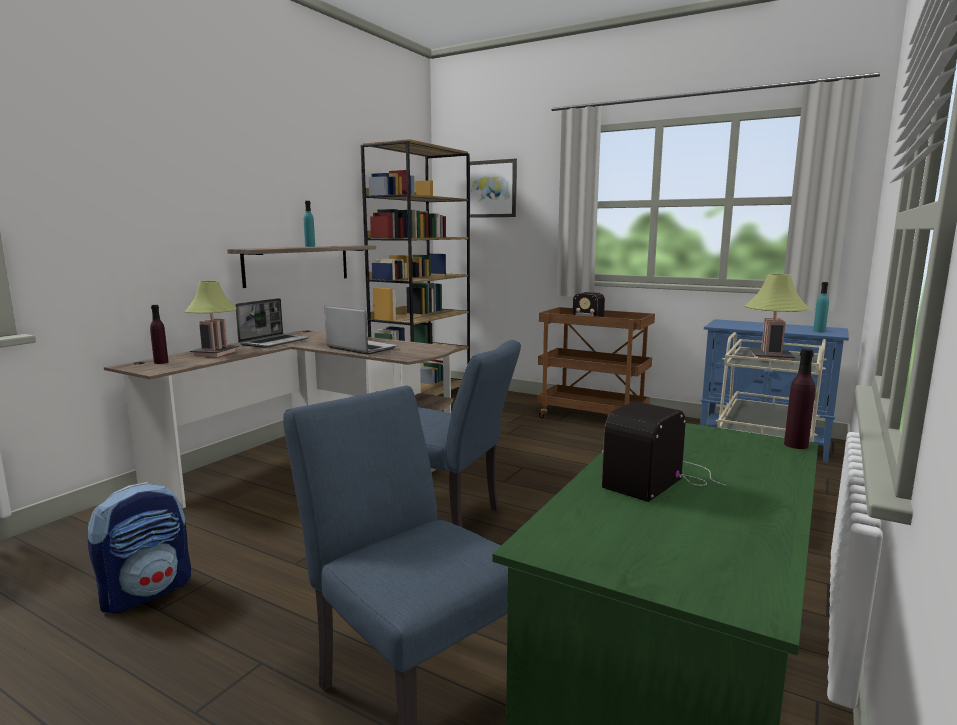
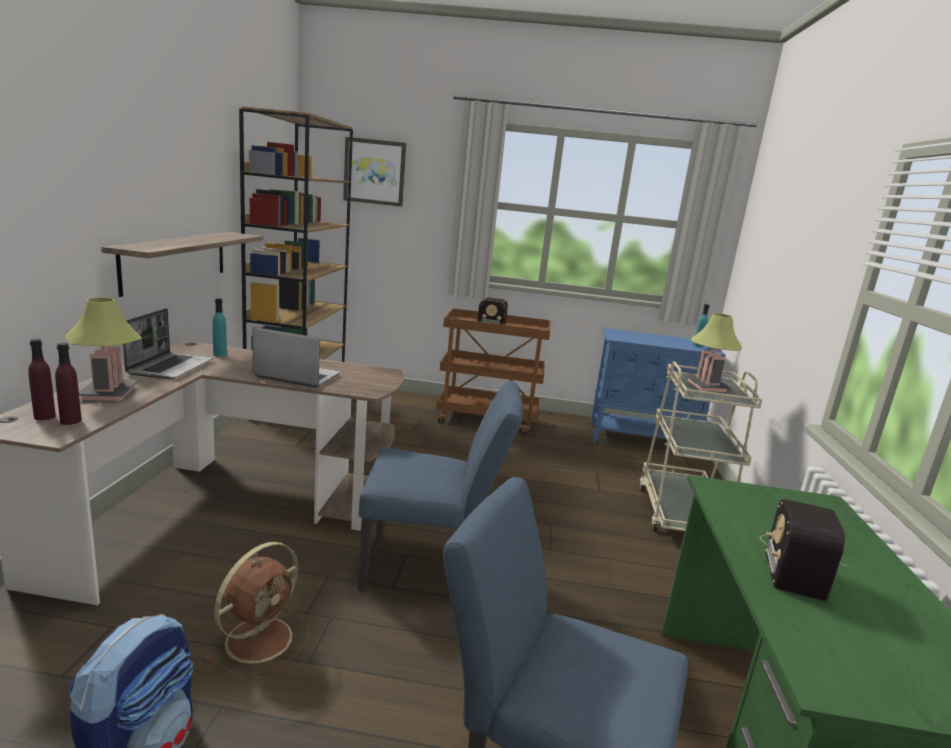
camera: 25 degrees left, 5 degrees up
(273, 543) = (261, 638): none -> brown fan
(310, 246) = (192, 238): turquoise bottle -> turquoise bottle (220, 354)
(796, 445) = (832, 502): purple bottle -> purple bottle (70, 421)

